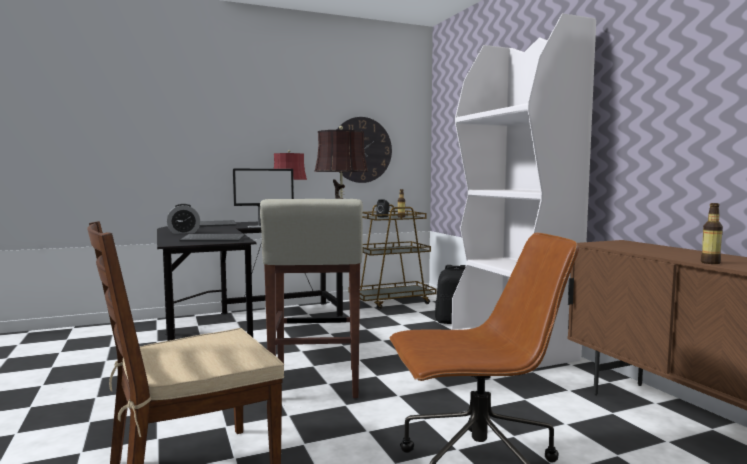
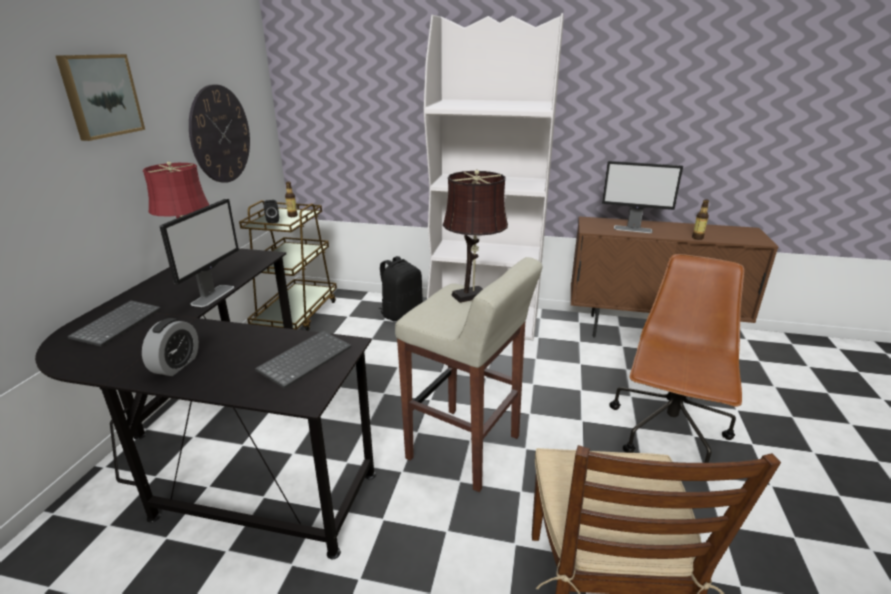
camera: 55 degrees left, 20 degrees up
(268, 112) = (100, 96): none -> picture
(646, 249) = (633, 229): none -> monitor

